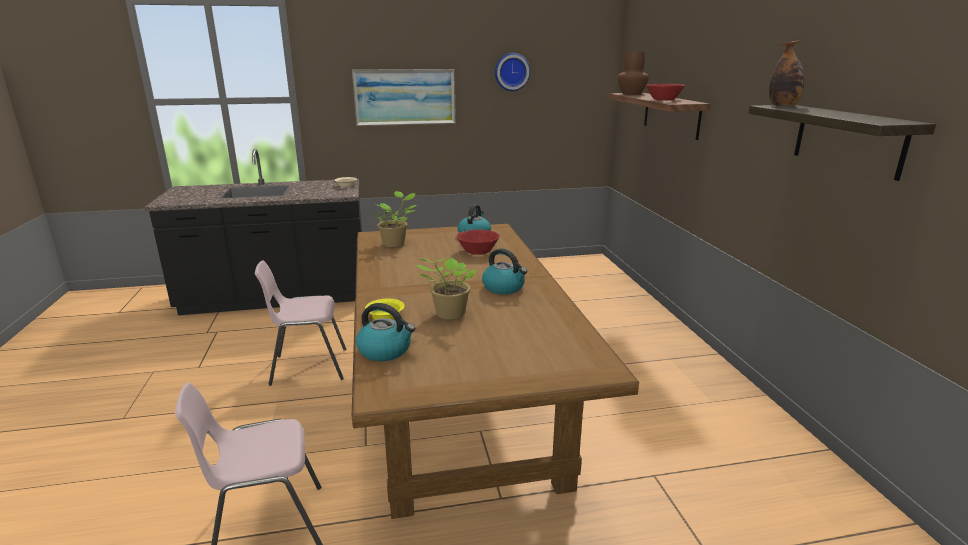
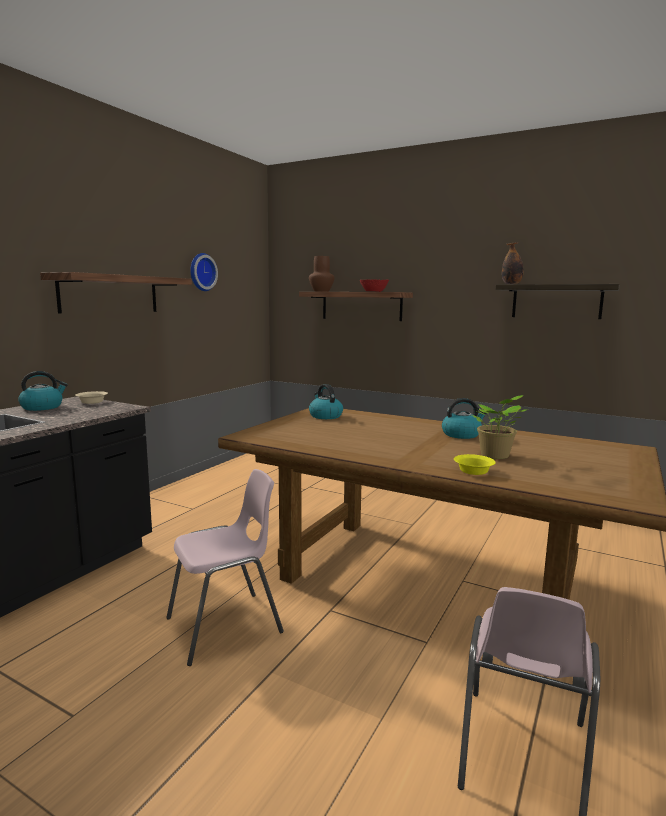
camera: 50 degrees left, 10 degrees down
(308, 367) = (226, 626): pink chair -> pink chair turned 150 degrees counterclockwise
(385, 350) = (550, 485): kettle -> kettle (42, 407)
(395, 244) = (290, 435): potted plant -> none
(405, 97) = (110, 294): picture -> shelf
(478, 251) = (367, 423): red bowl -> none

